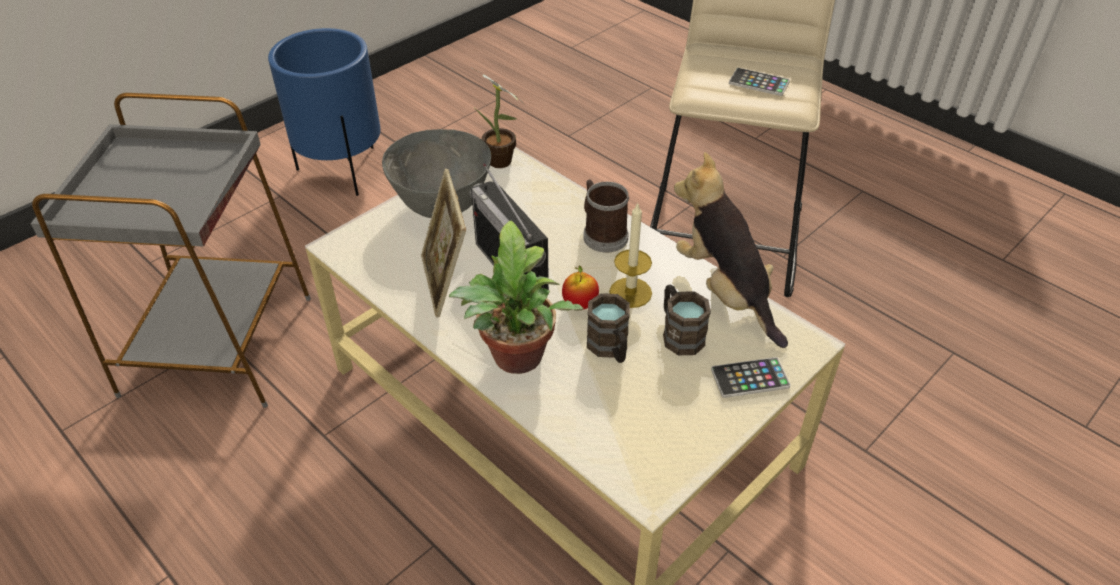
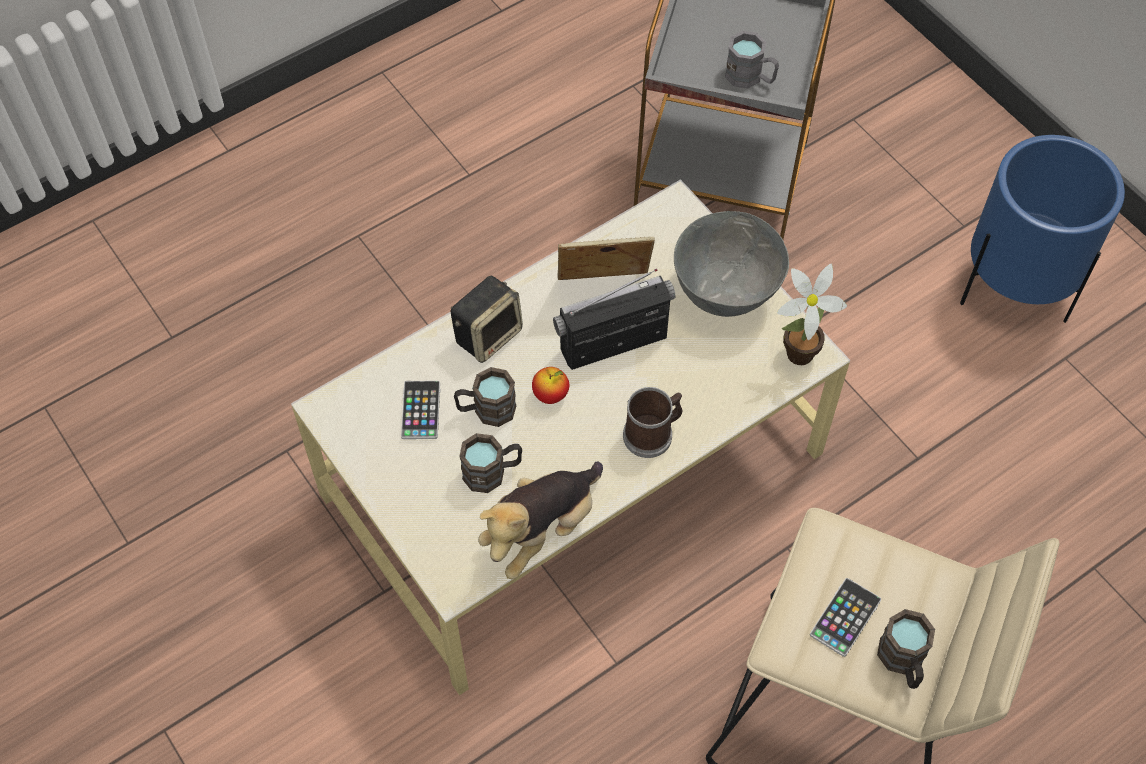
camera: 100 degrees right, 15 degrees up
(202, 173) = (750, 77): none -> grey mug
(517, 361) = (488, 334): potted plant -> speaker
(630, 292) = (558, 442): candle -> none
(725, 291) = (541, 530): plush toy -> plush toy turned 150 degrees clockwise
(750, 378) = (422, 518): phone -> phone (421, 410)
(778, 60) = (903, 662): none -> brown mug

